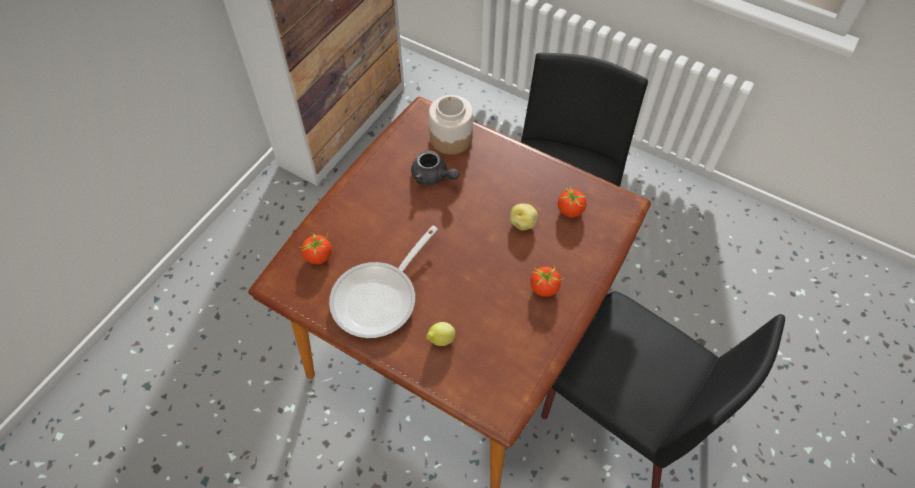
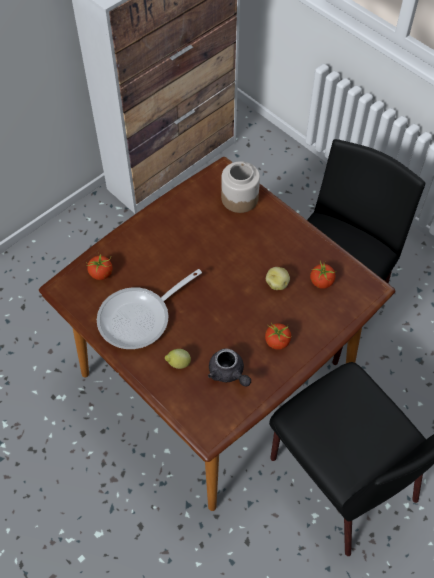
camera: 15 degrees right, 0 degrees up
(433, 177) = (214, 228): grey teapot -> grey teapot (228, 373)

